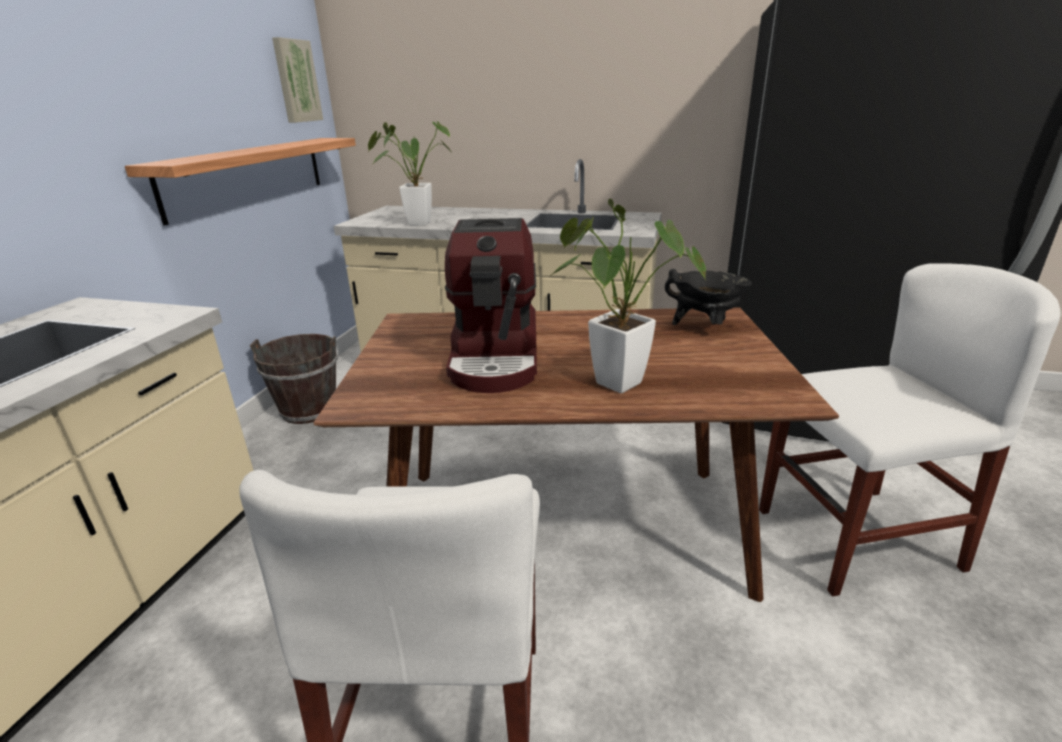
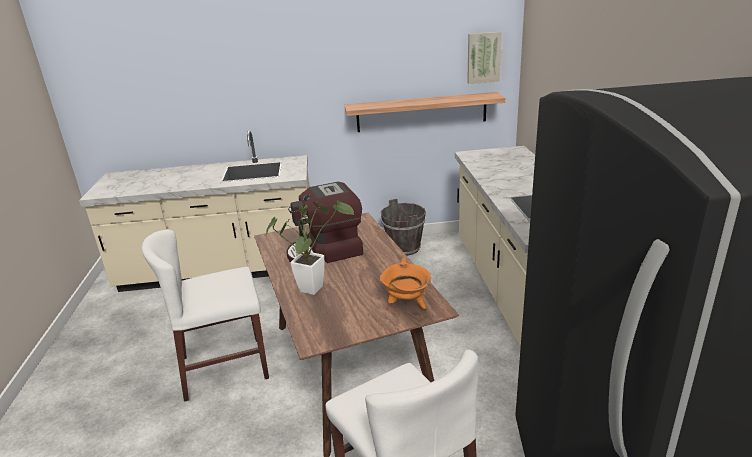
camera: 70 degrees right, 0 degrees up
(414, 223) = (481, 167): potted plant -> none
(704, 327) = (407, 304): black cooking pot -> orange cooking pot

